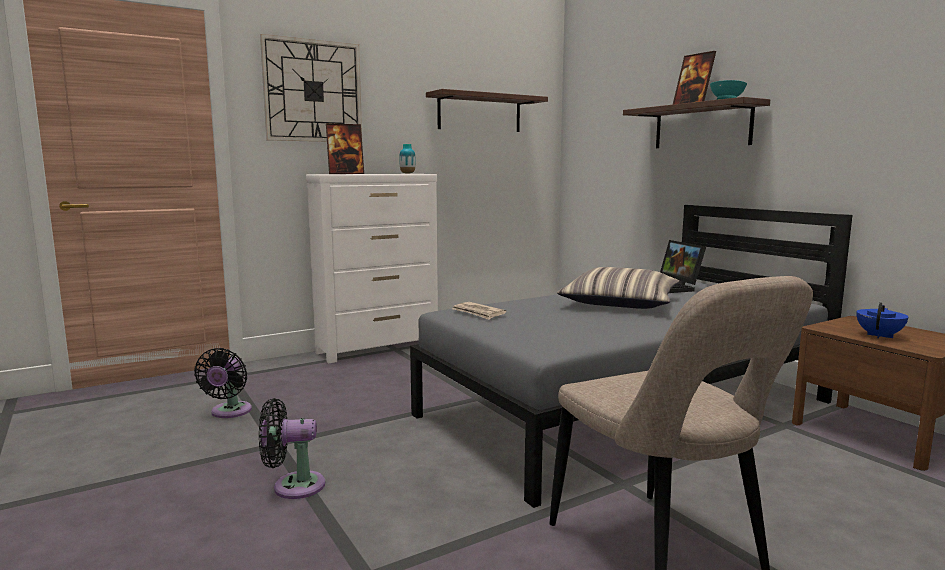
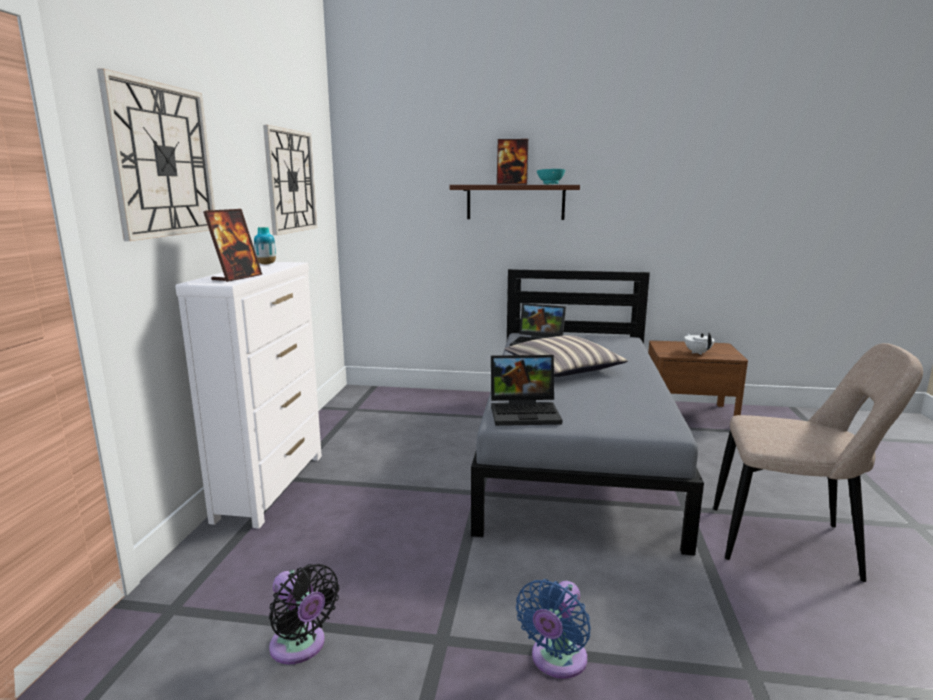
camera: 50 degrees left, 5 degrees up
(293, 486) = (556, 661): black fan -> blue fan
(478, 313) = (526, 412): newspaper -> laptop
(479, 113) = (290, 181): shelf -> wall clock
(879, 336) = (697, 352): blue teapot -> white teapot

